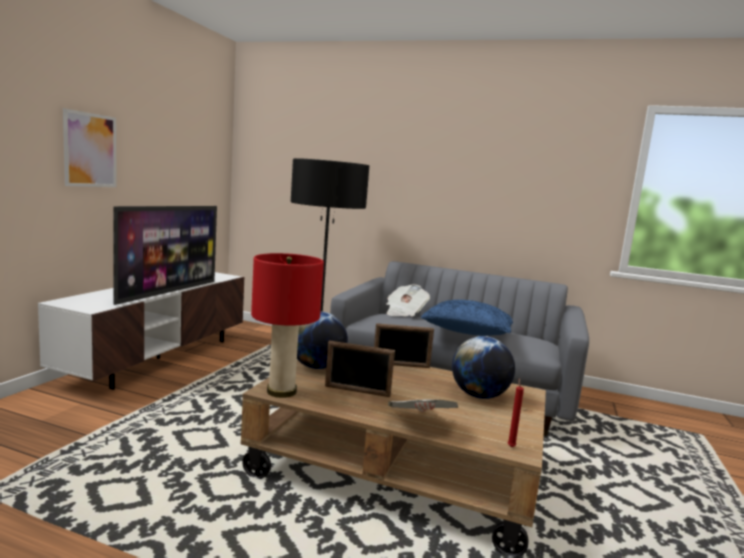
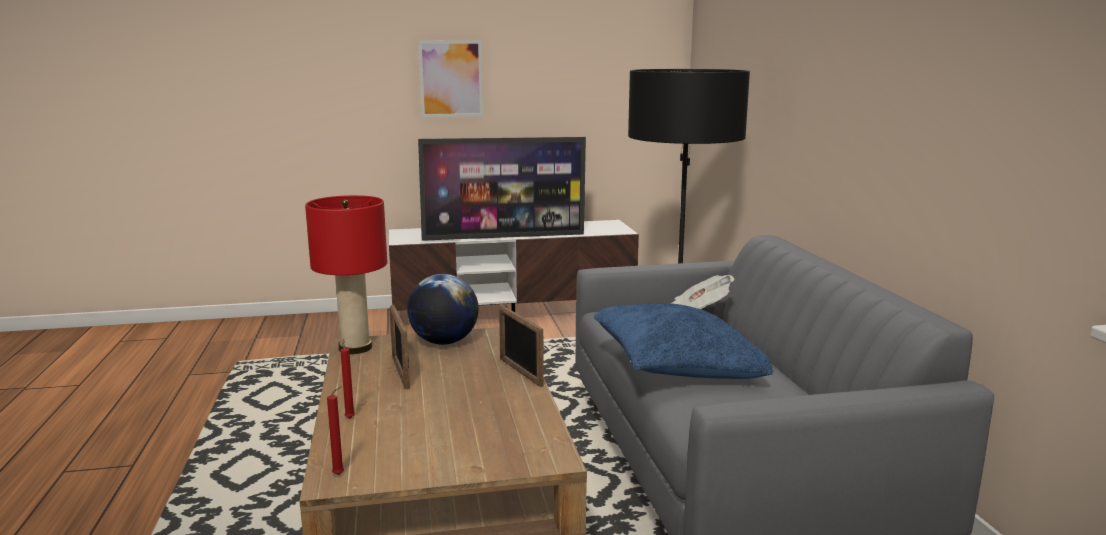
camera: 60 degrees right, 5 degrees up
(420, 423) = (350, 417): newspaper -> red candle
(479, 396) = (484, 431): globe -> none

